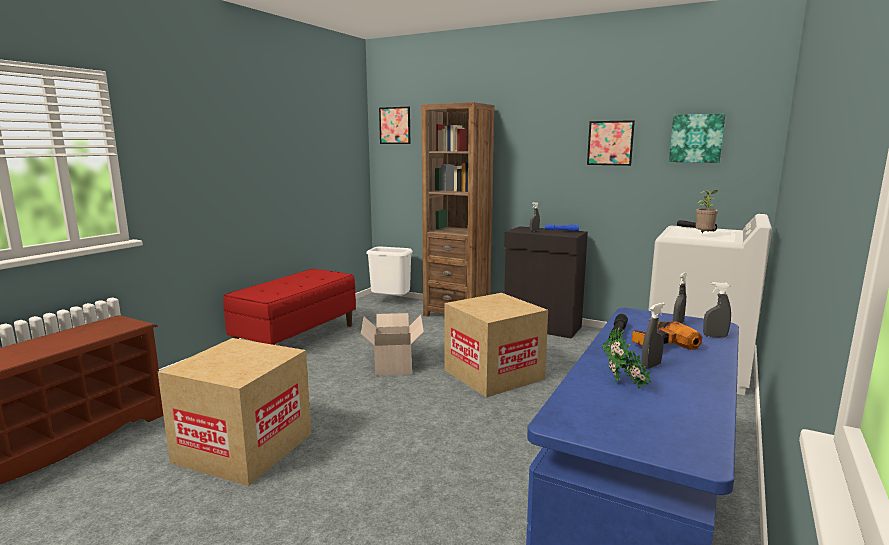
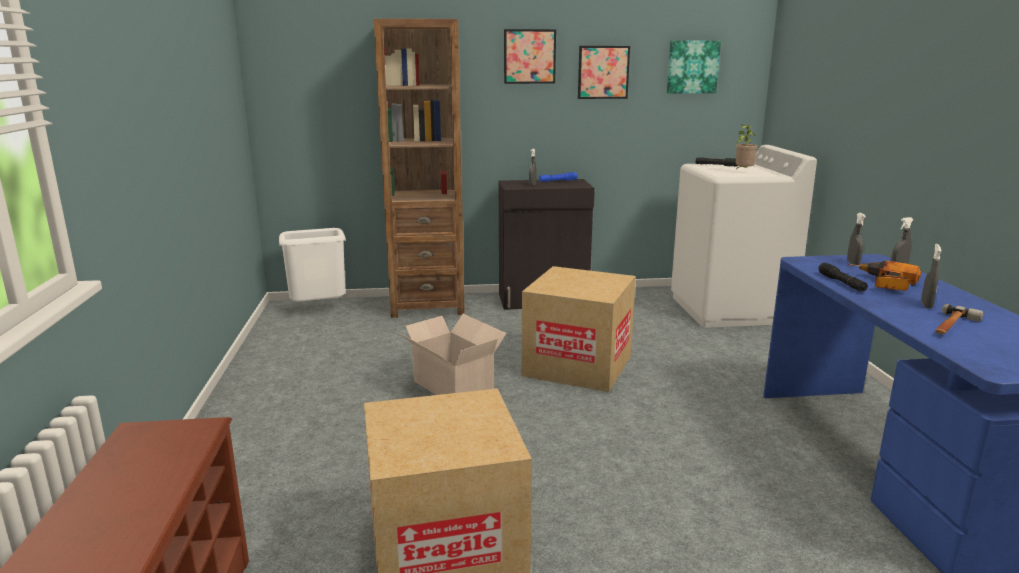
camera: 35 degrees left, 5 degrees up
(296, 338) = (264, 390): red bench -> none
(395, 125) = (291, 46): picture -> picture (529, 56)
(623, 385) = (952, 326): potted plant -> hammer

